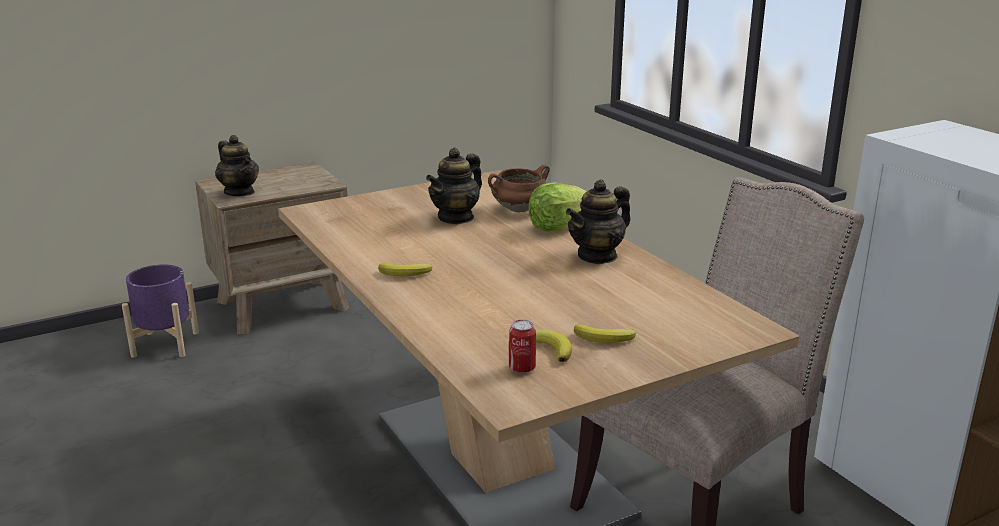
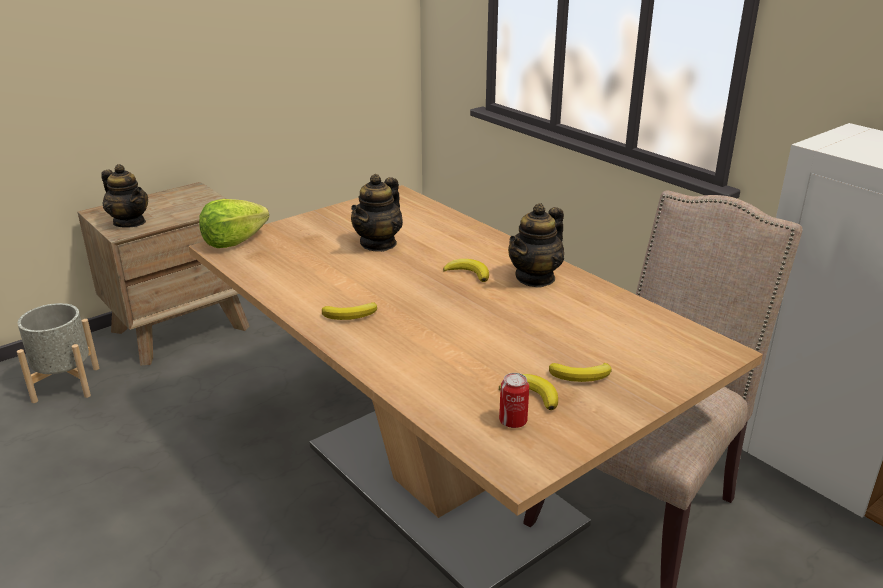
camera: 10 degrees left, 5 degrees up
(165, 344) = (66, 384): purple planter -> grey planter
(519, 210) = (438, 230): brown cooking pot -> none
(533, 247) = (468, 273): none -> banana
(558, 227) = (484, 247): lettuce -> lettuce (233, 241)

